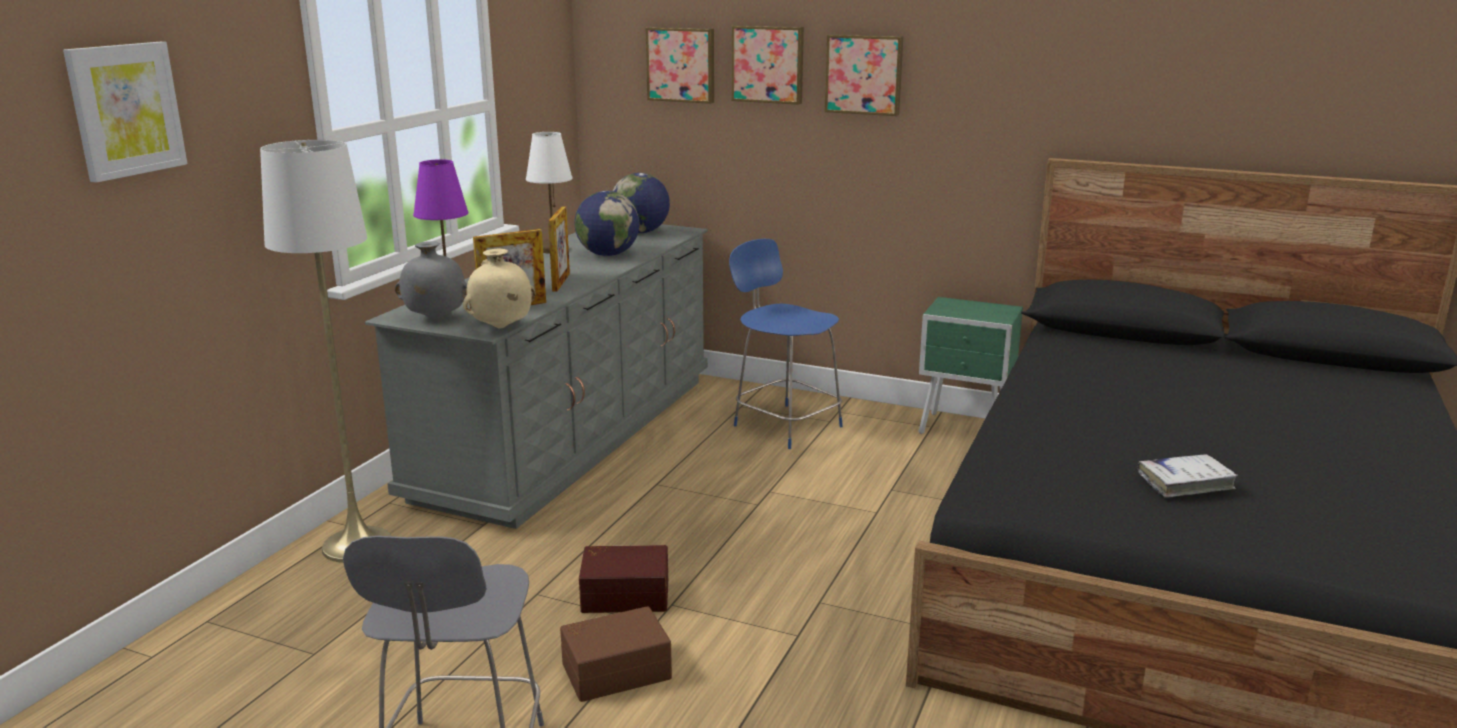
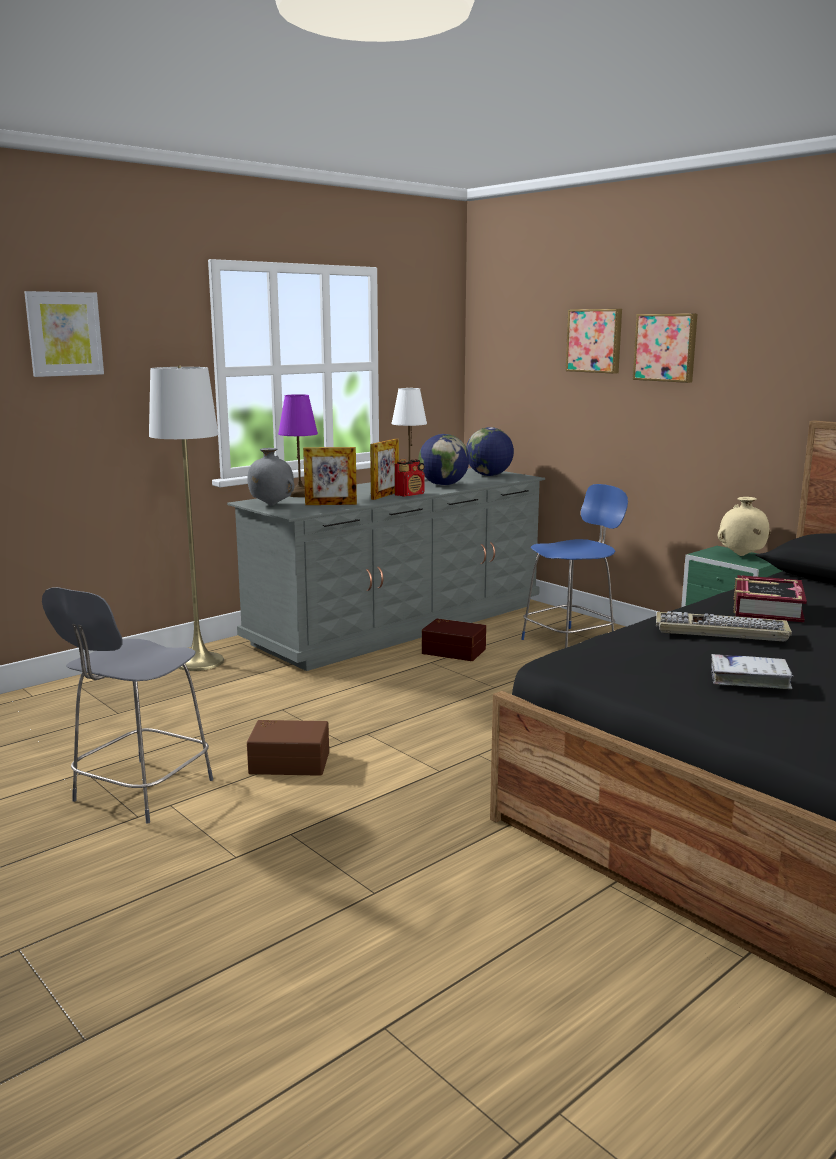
camera: 25 degrees right, 5 degrees down
(501, 328) = (305, 513): beige vase -> beige vase (741, 555)
(590, 277) = (410, 495): none -> radio
(625, 594) = (341, 721): brown storage box -> brown storage box (454, 650)
(681, 64) = (534, 342): picture -> none
(785, 425) = (570, 642): blue chair -> blue chair turned 75 degrees clockwise
(1090, 381) = (767, 608): none -> book
(1092, 422) = (720, 630): none -> keyboard

